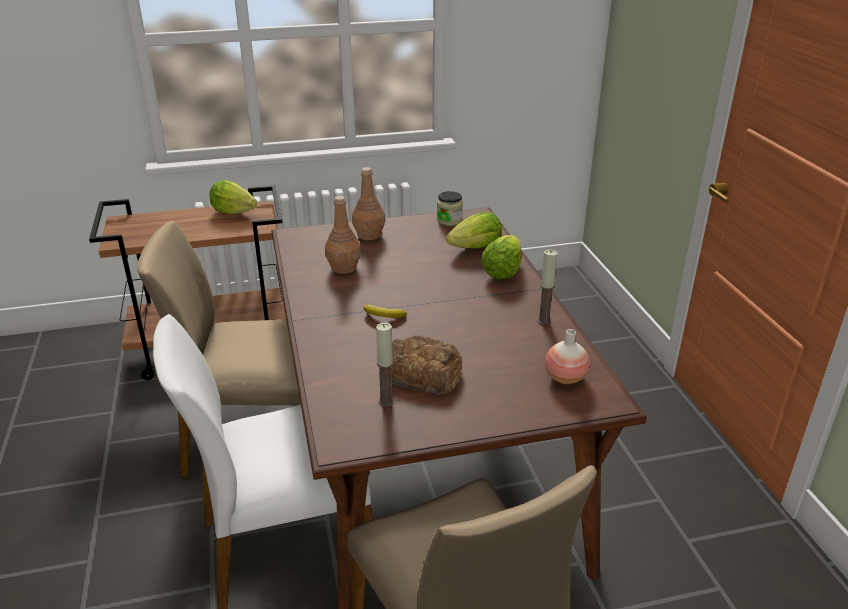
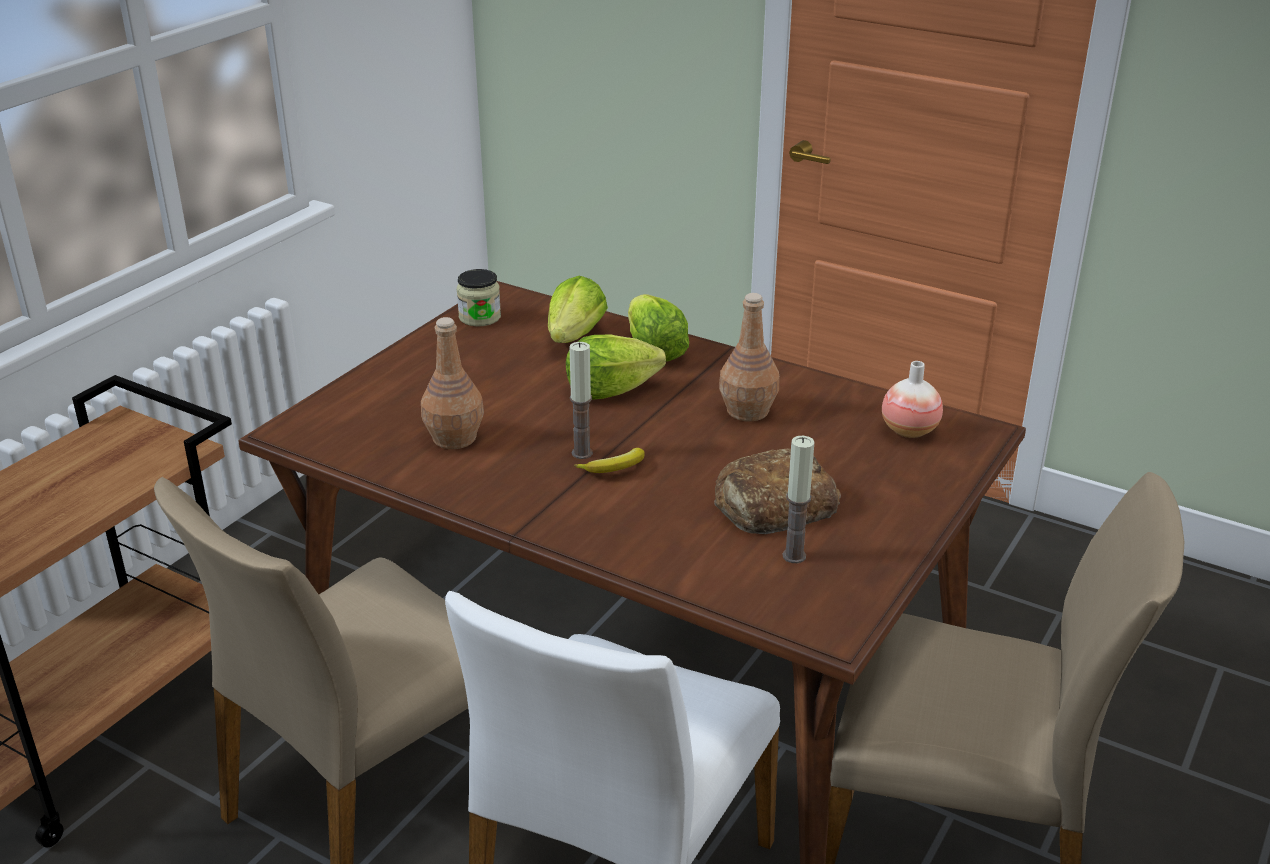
camera: 45 degrees left, 0 degrees up
(233, 212) = (83, 449): lettuce -> lettuce (610, 390)
(369, 235) = (408, 381): brown bottle -> brown bottle (748, 411)
(544, 320) = (791, 383): candle -> candle (582, 453)

